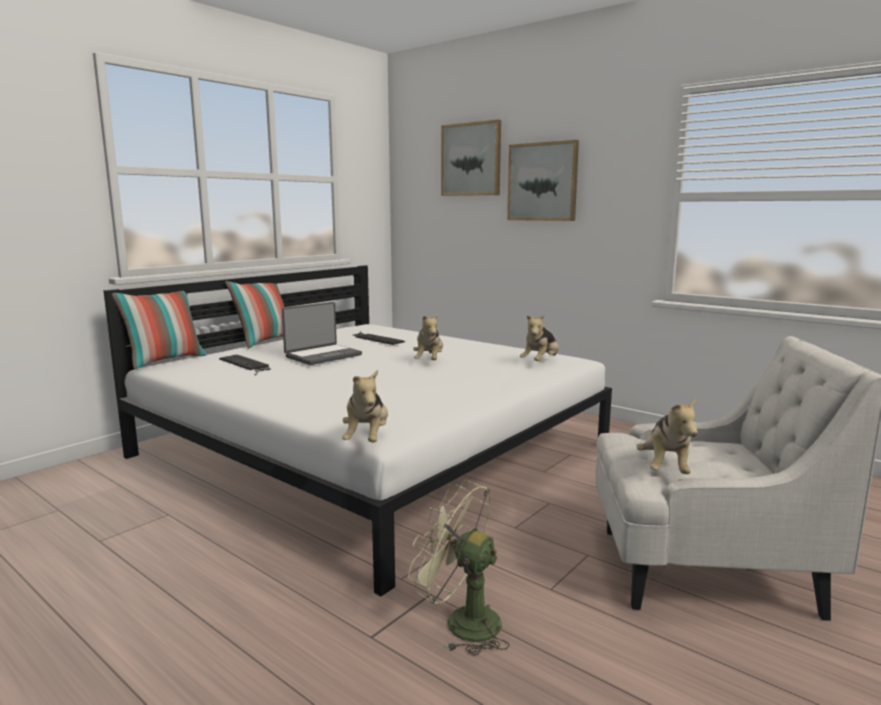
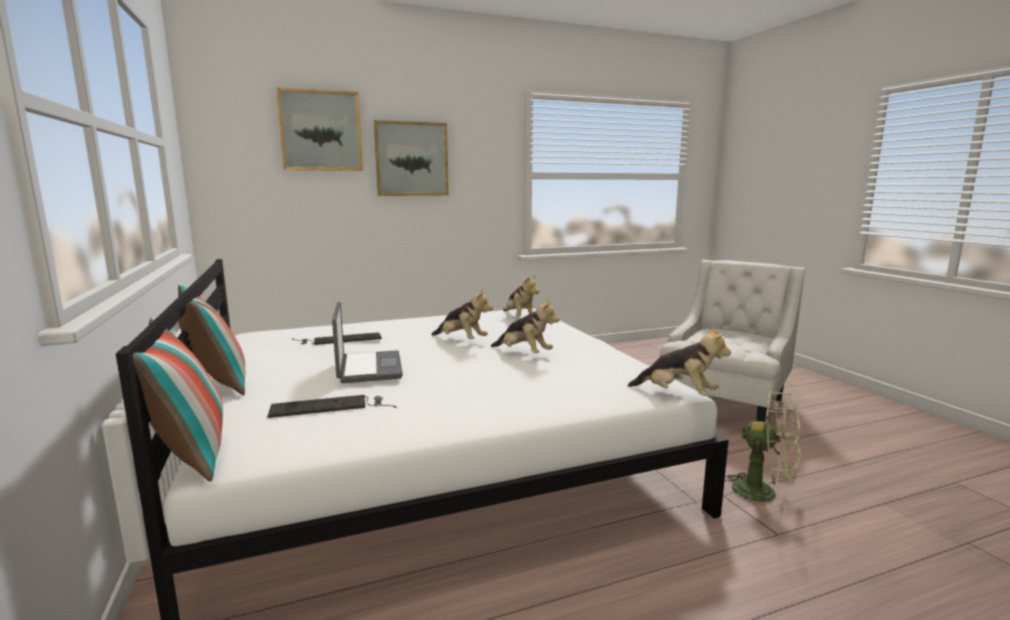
camera: 60 degrees left, 0 degrees up
(461, 622) = (764, 493): green fan -> green fan turned 120 degrees counterclockwise
(664, 468) = (745, 347): plush toy -> plush toy (524, 353)

